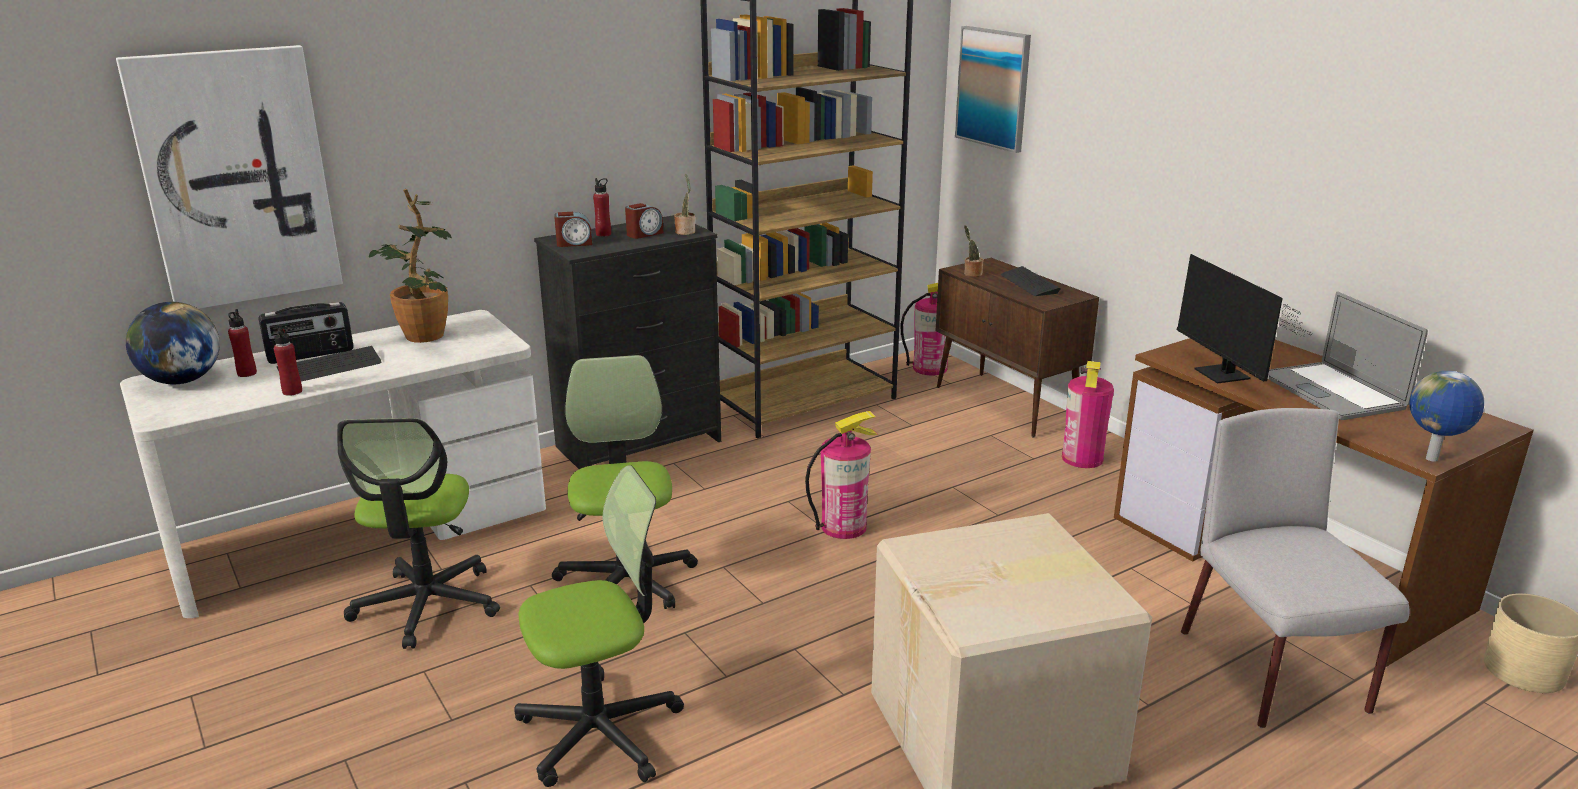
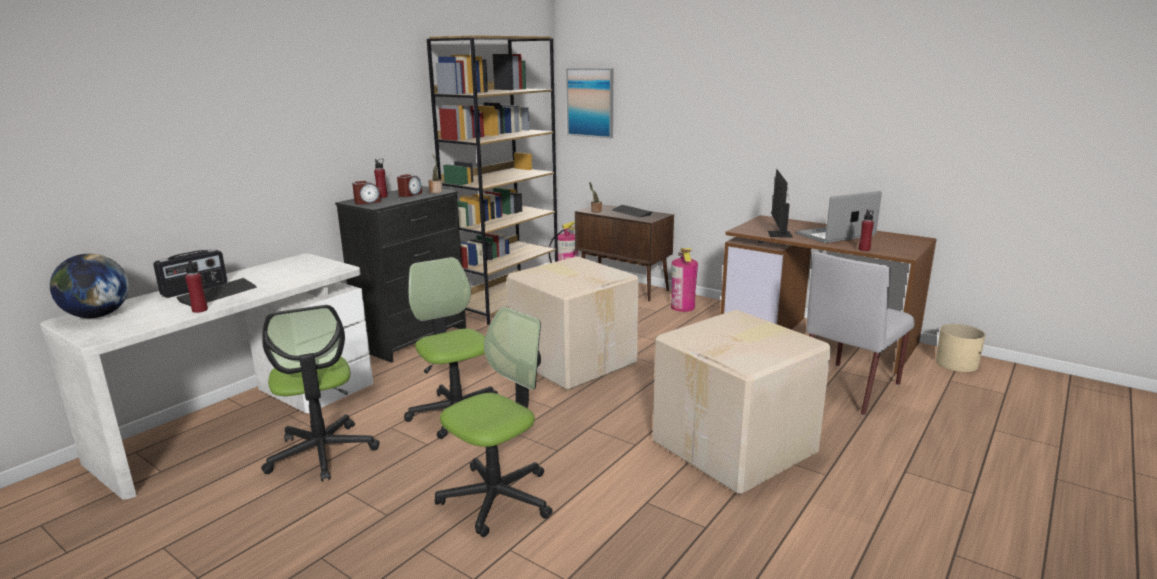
camera: 20 degrees left, 5 degrees down
(236, 178) = (126, 160): picture -> none
(247, 373) = (151, 305): red bottle -> red bottle (864, 249)
(425, 339) = (278, 272): potted plant -> none
(843, 526) = (573, 361): fire extinguisher -> cardboard box
(1224, 377) = (779, 235): monitor -> monitor turned 45 degrees clockwise
(1274, 673) = (850, 387): grey chair -> grey chair turned 105 degrees counterclockwise
(1331, 391) = (835, 235): laptop -> laptop turned 105 degrees clockwise
(1432, 459) = (907, 254): globe -> none

